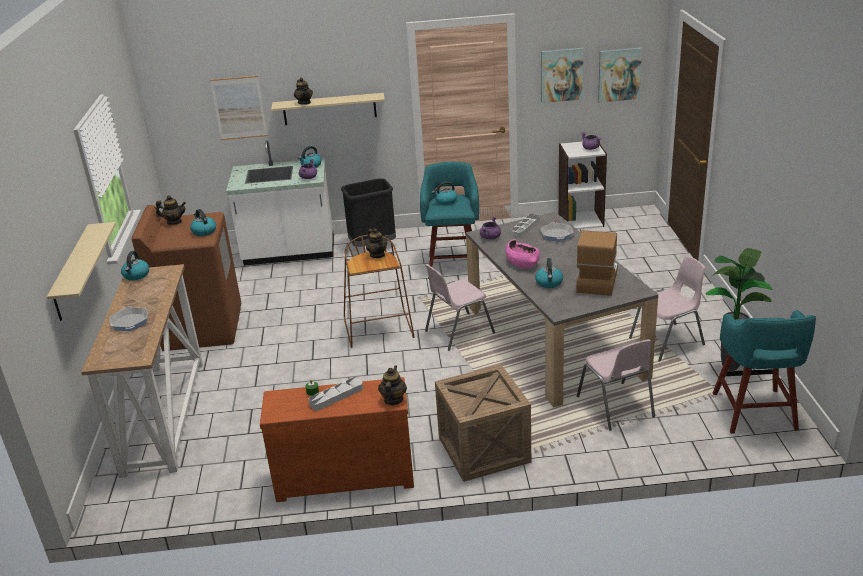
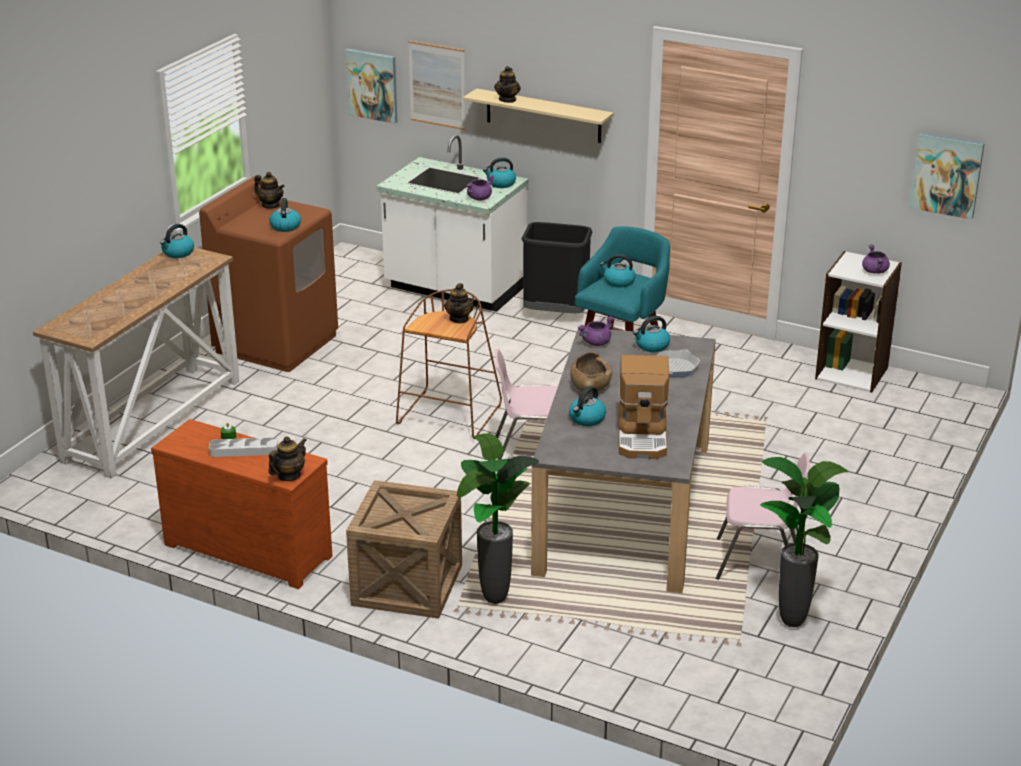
camera: 30 degrees right, 0 degrees up
(73, 272) = (87, 227): beige shelf -> none
(130, 322) = (120, 299): frying pan -> none
(522, 262) = (590, 385): pink bowl -> brown bowl
(525, 228) = (651, 346): grey tray -> kettle
(551, 434) = (494, 601): none -> potted plant
(561, 75) = (860, 152): picture -> picture (372, 85)
(596, 280) = (643, 436): coffee machine -> coffee machine turned 135 degrees clockwise
(616, 407) = (599, 605): pink chair -> none
(754, 413) = (750, 682): turquoise stool -> none

